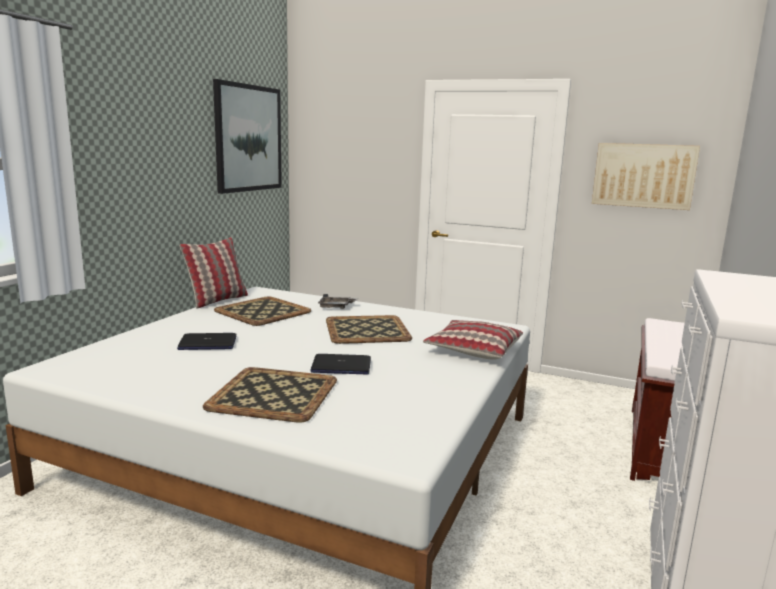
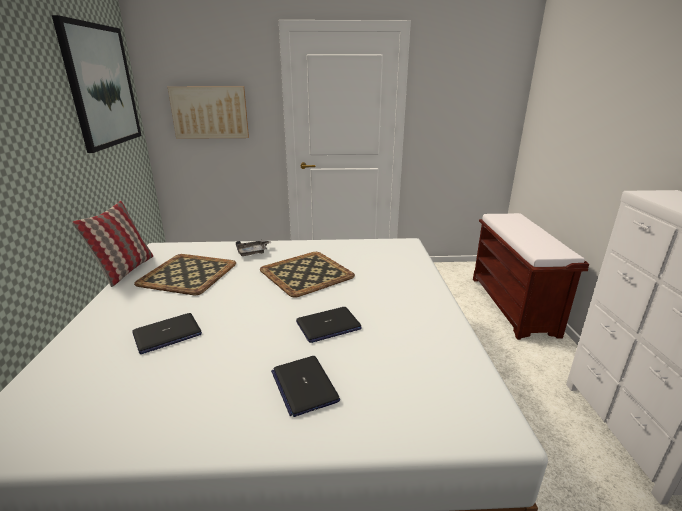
camera: 25 degrees left, 10 degrees up
(275, 394) = (304, 385): tray -> laptop
(473, 350) = (410, 274): pillow -> none
(643, 175) = (467, 103): picture -> picture (210, 112)

